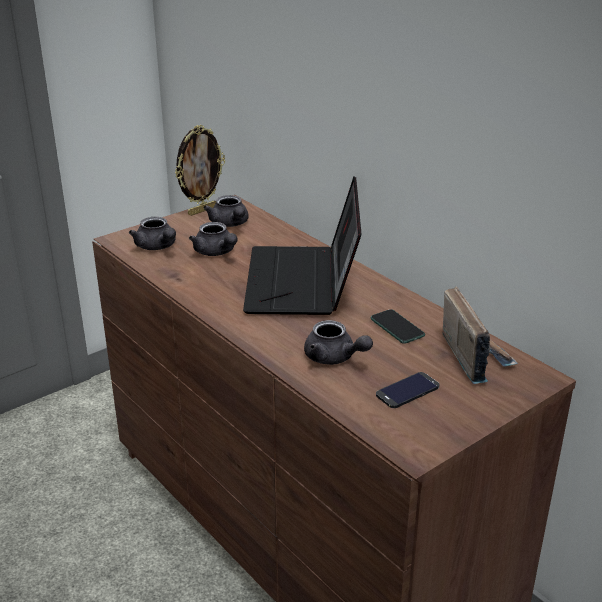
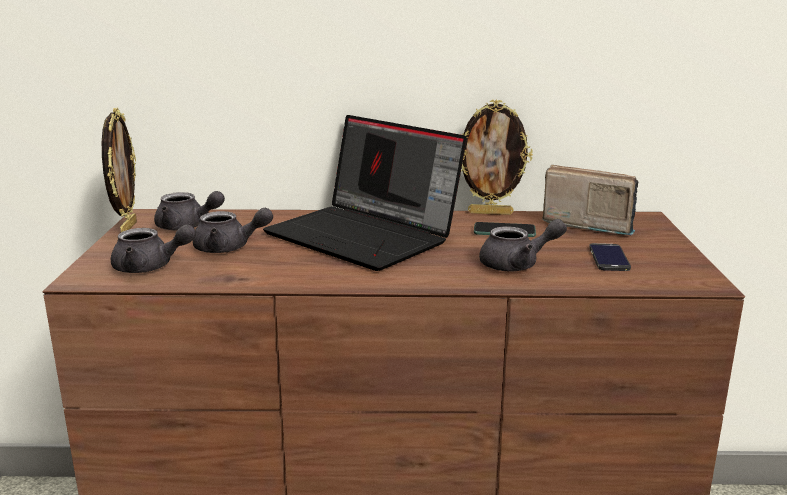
camera: 50 degrees left, 10 degrees down
(430, 306) = (490, 213): none -> picture frame

